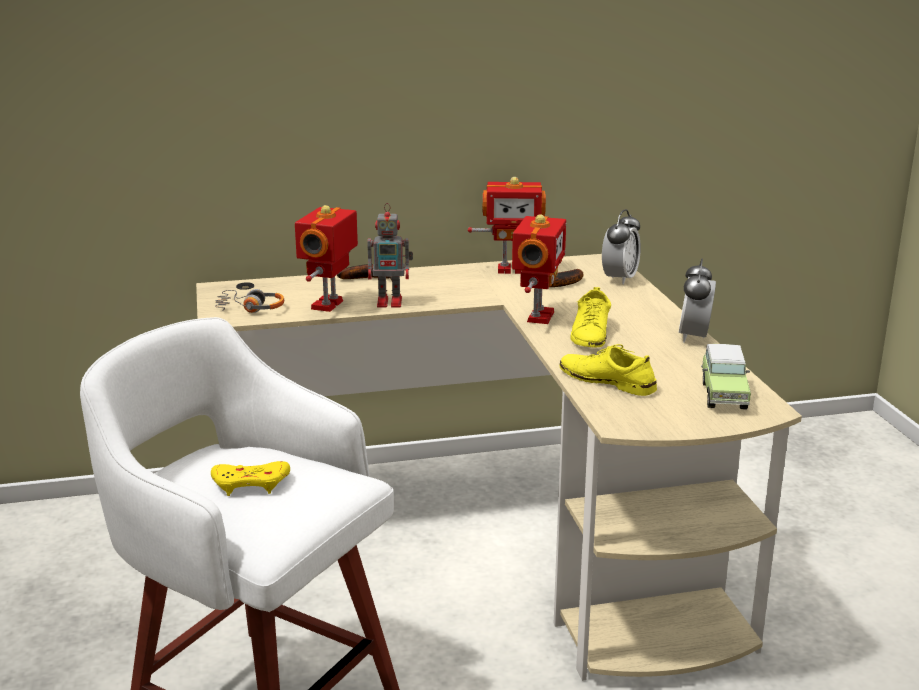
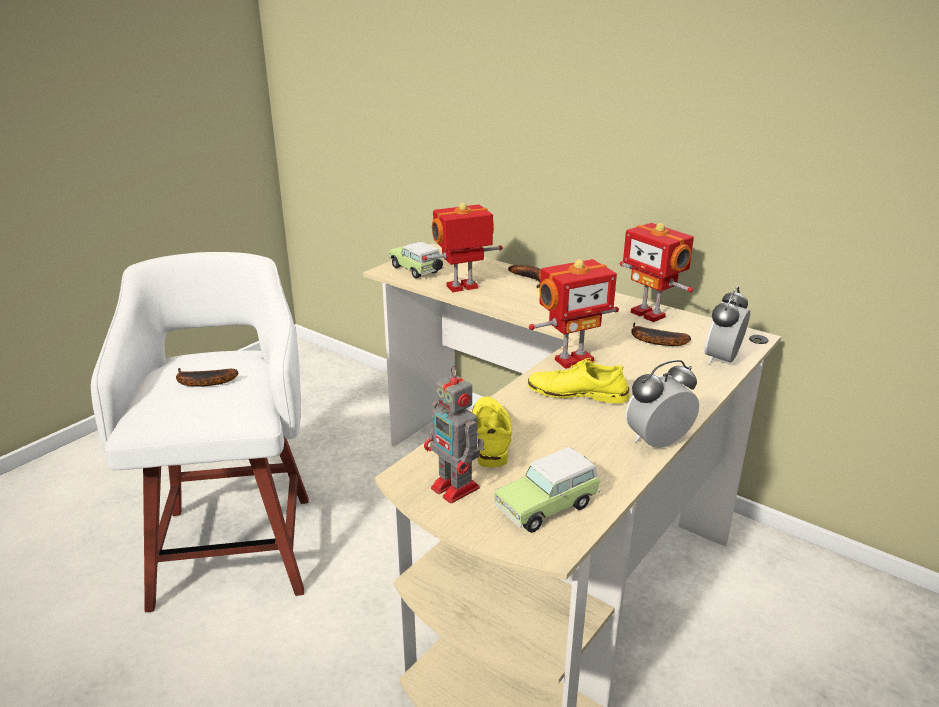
camera: 50 degrees right, 5 degrees up
(250, 308) = (416, 271): headphones -> toy car
(250, 483) = (201, 383): yellow game controller -> banana
(391, 302) = (503, 302): toy robot -> toy robot (456, 489)
(590, 333) = (577, 393): yellow shoe -> yellow shoe turned 45 degrees clockwise
(619, 279) = (722, 360): alarm clock -> alarm clock turned 135 degrees clockwise

